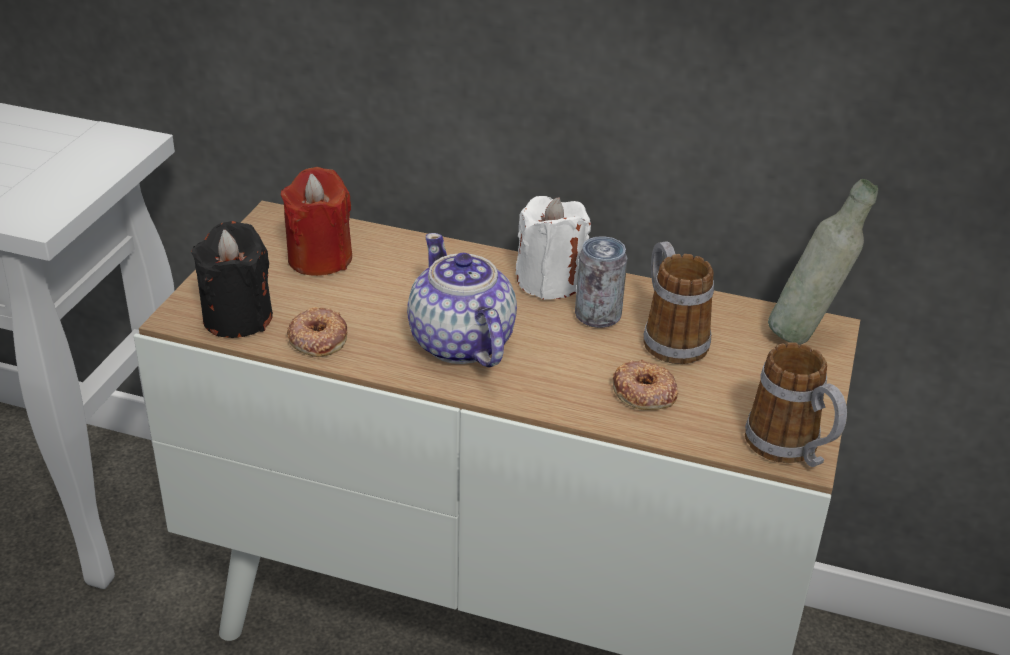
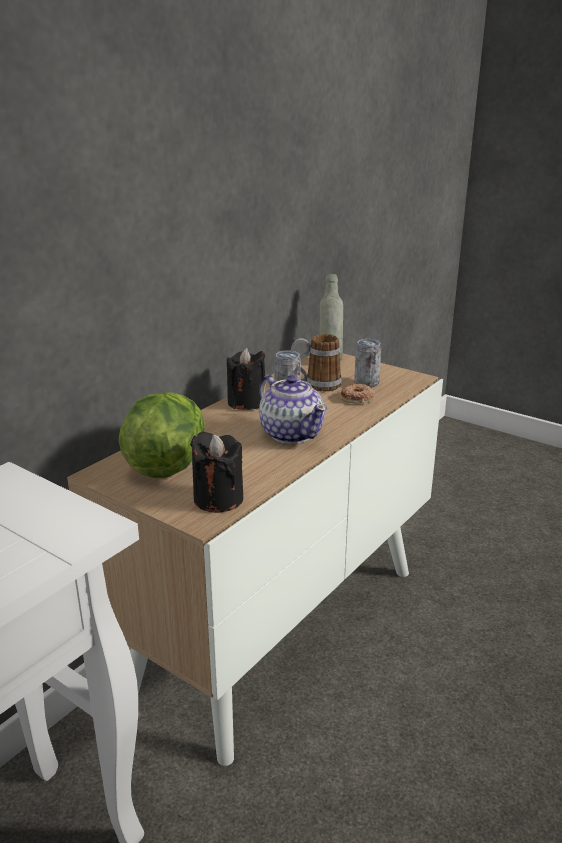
camera: 70 degrees left, 10 degrees down
(317, 338) = (260, 474): donut -> none
(320, 258) = (167, 463): red candle -> lettuce
(460, 344) = (291, 433): teapot -> teapot turned 120 degrees counterclockwise
(549, 281) = (246, 402): white candle -> black candle
(719, 394) = (366, 383): none -> can
(791, 450) = (412, 378): mug -> none

